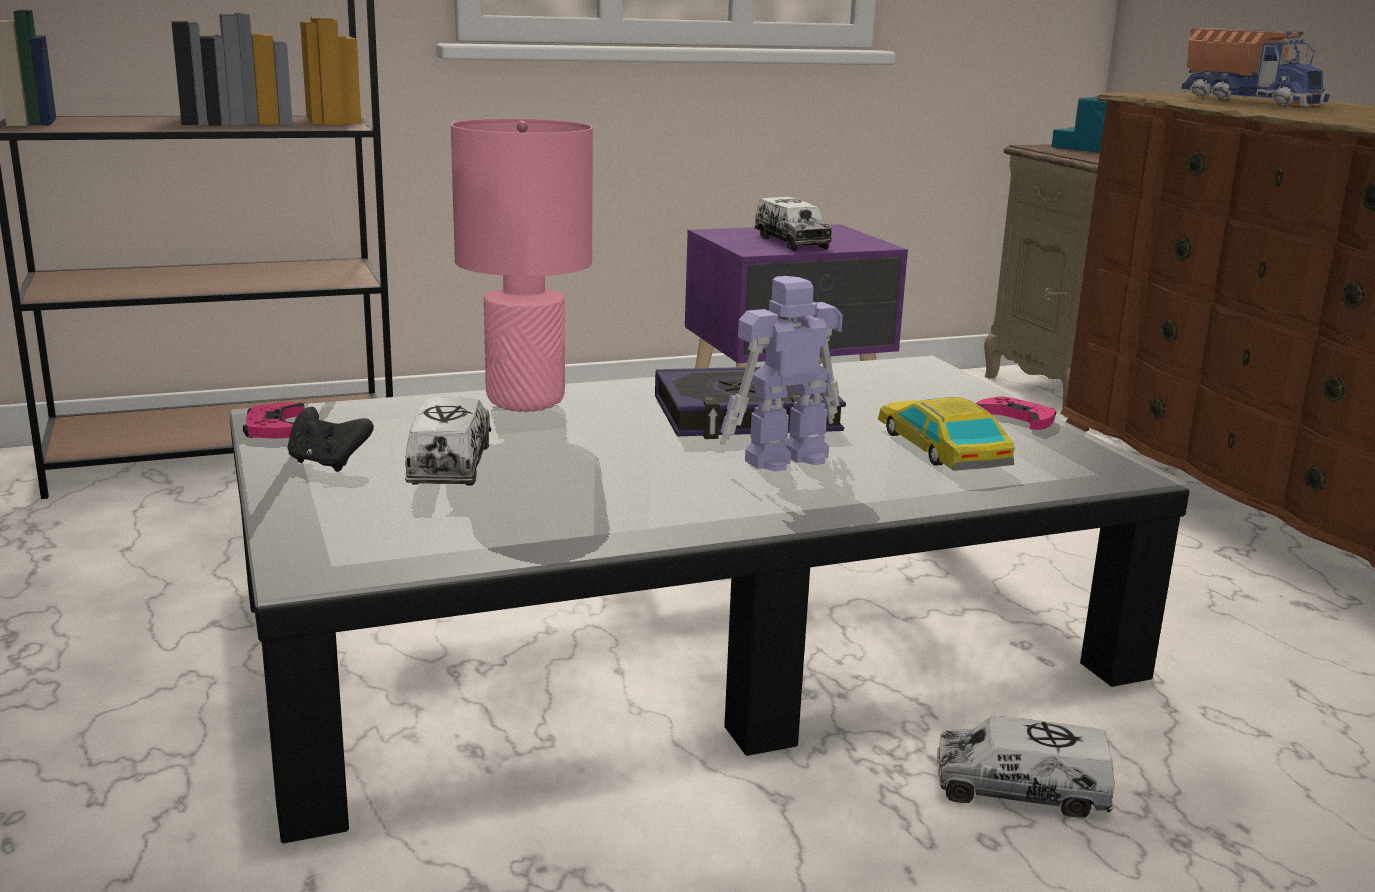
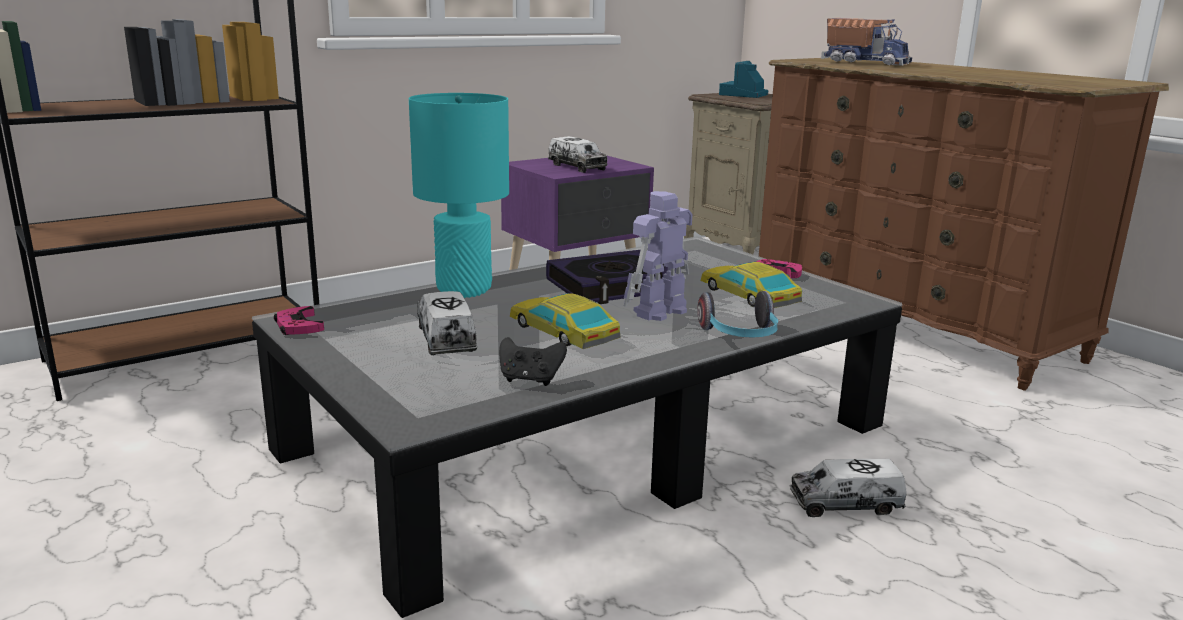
camera: 15 degrees left, 0 degrees up
(327, 463) = (358, 347): black game controller -> black game controller (530, 380)
(525, 406) = (464, 294): pink table lamp -> turquoise table lamp
(618, 473) = (563, 332): none -> toy car
(879, 506) = (740, 336): none -> headphones

